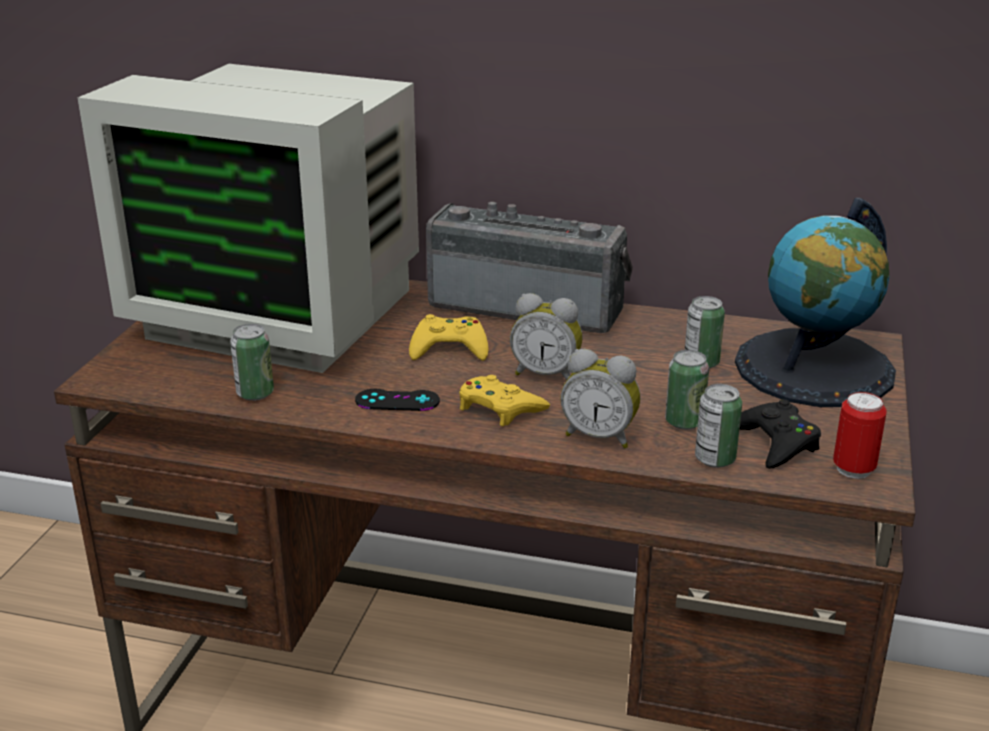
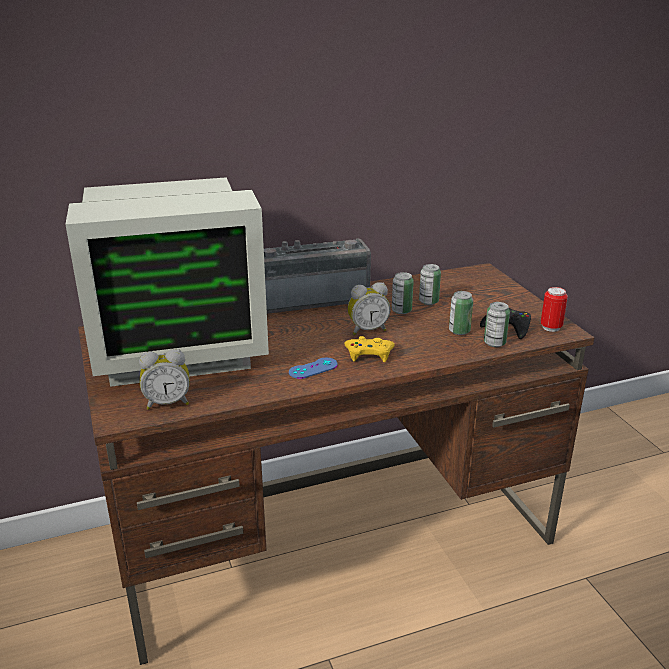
camera: 35 degrees left, 0 degrees up
(255, 393) = (229, 392): can -> can (401, 310)
(397, 400) = (313, 368): black game controller -> blue game controller
(449, 348) = (300, 333): yellow game controller -> none
(600, 436) = (433, 350): alarm clock -> alarm clock (167, 403)
(814, 368) = (477, 289): globe -> none

